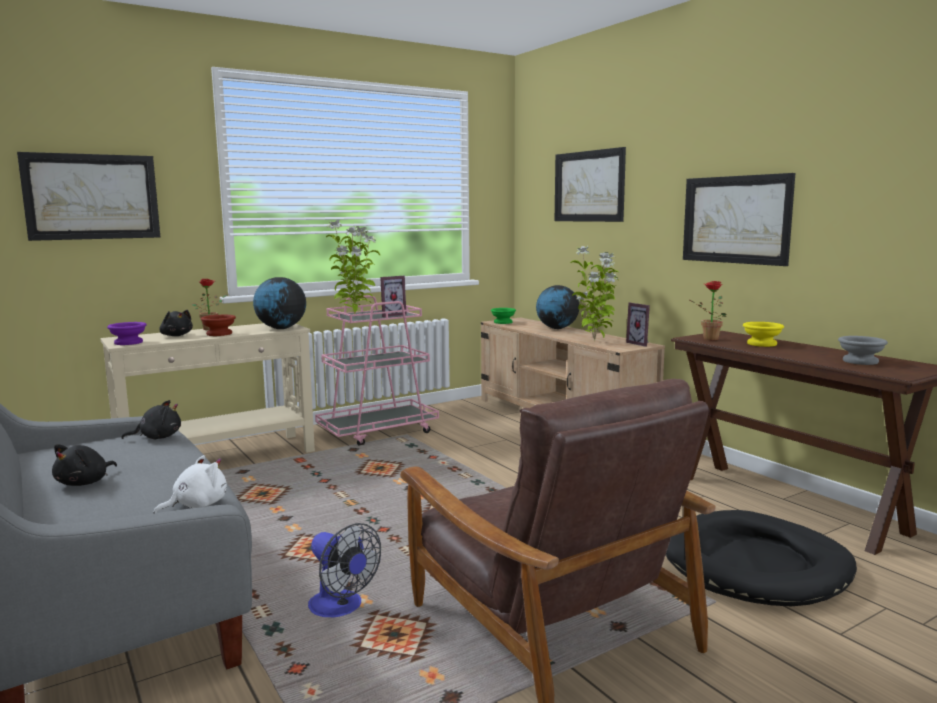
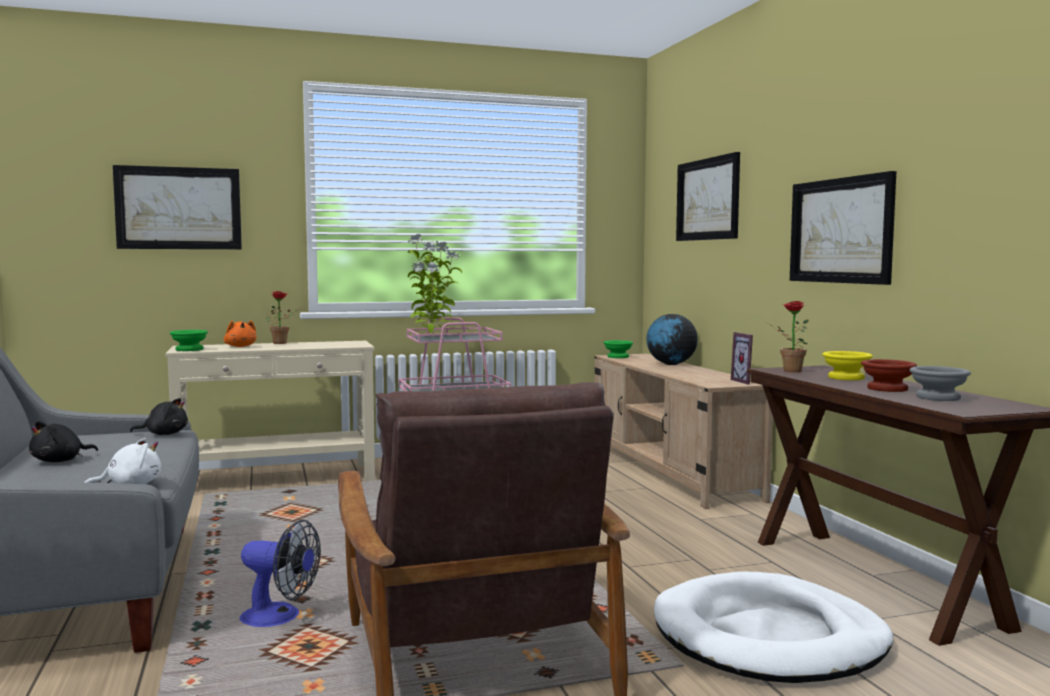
camera: 15 degrees right, 5 degrees down
(127, 342) = (189, 349): purple bowl -> green bowl
(176, 335) = (240, 346): black plush toy -> orange plush toy
(219, 334) = (281, 347): brown bowl -> brown bowl (888, 389)
(281, 328) = (347, 345): globe -> none
(341, 608) = (280, 617): fan -> fan turned 45 degrees counterclockwise
(391, 315) = (470, 338): picture frame -> none
(595, 341) = (695, 377): potted plant -> none
(756, 565) = (769, 637): black dog bed -> white dog bed

